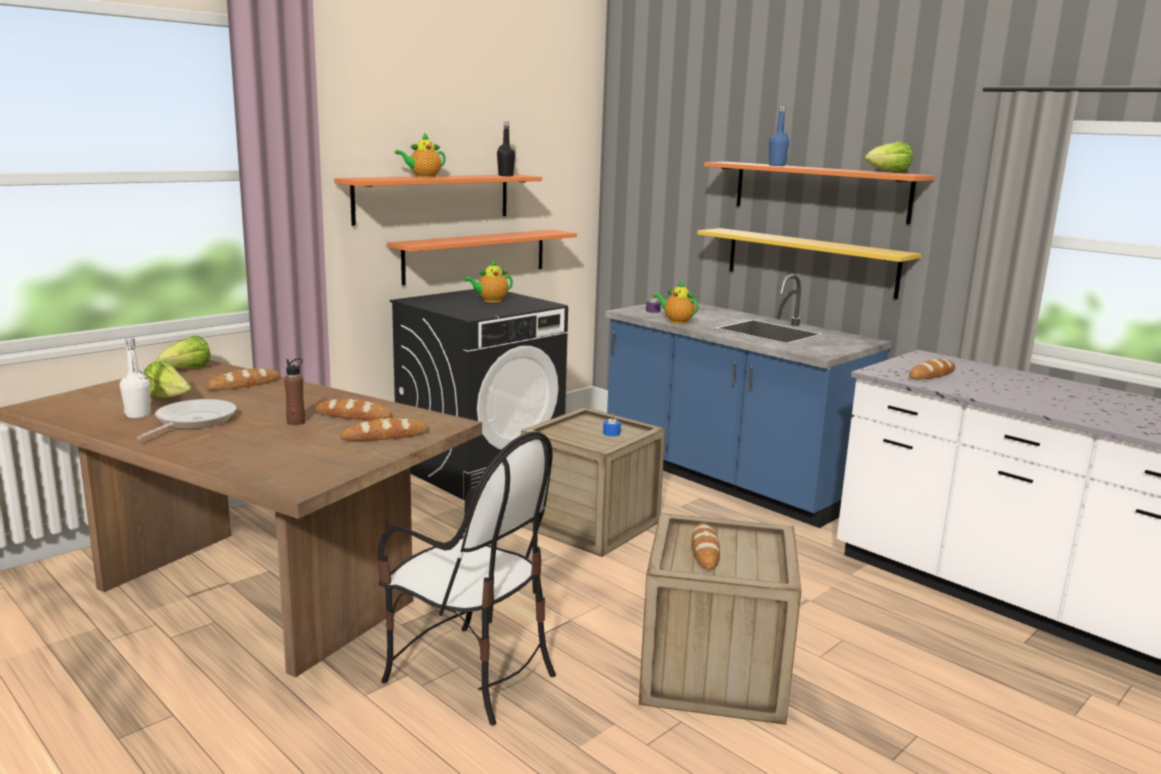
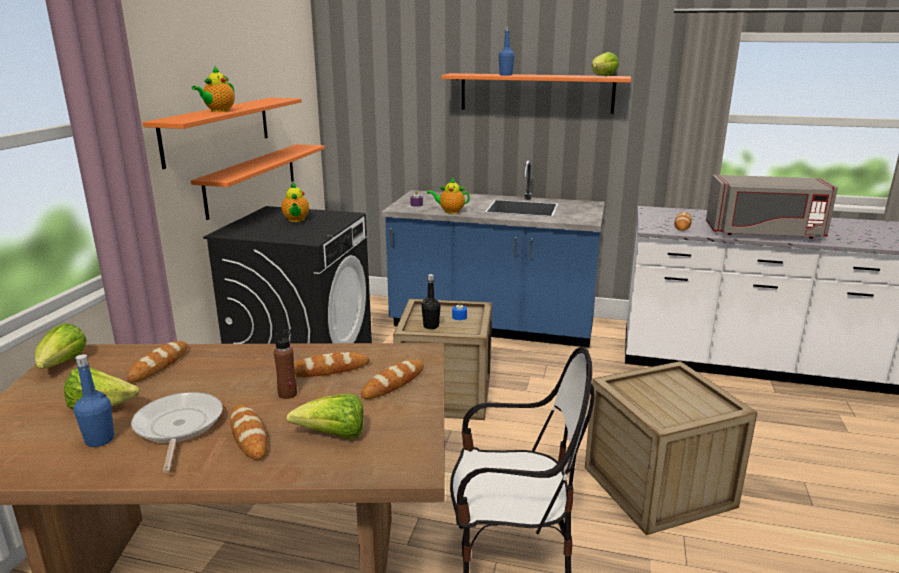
camera: 30 degrees left, 5 degrees up
(138, 415) = (100, 440): white bottle -> blue bottle
(280, 453) = (333, 435): none -> lettuce
(490, 301) = (296, 220): teapot -> teapot turned 45 degrees counterclockwise
(506, 176) = (272, 100): black bottle -> black bottle (431, 326)
(705, 550) = (659, 400): bread -> bread (248, 435)
(810, 262) = (532, 149): yellow shelf -> none
(1032, 401) = (764, 233): none -> grey microwave

